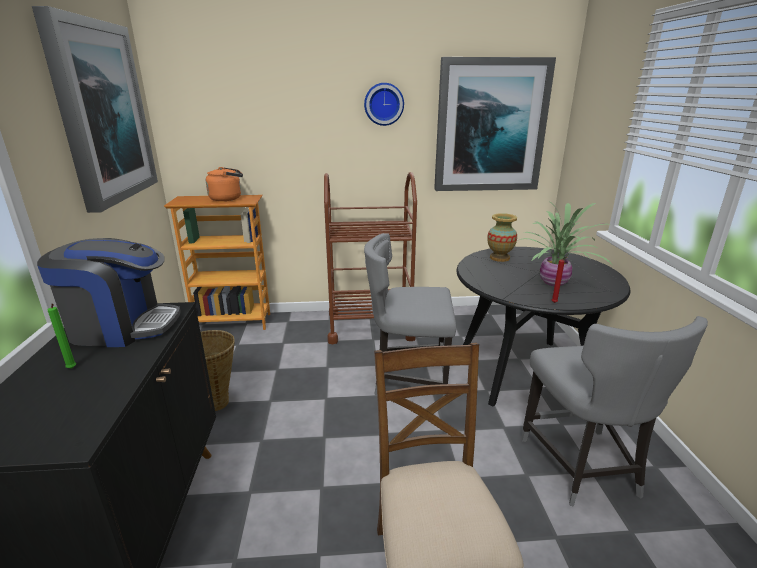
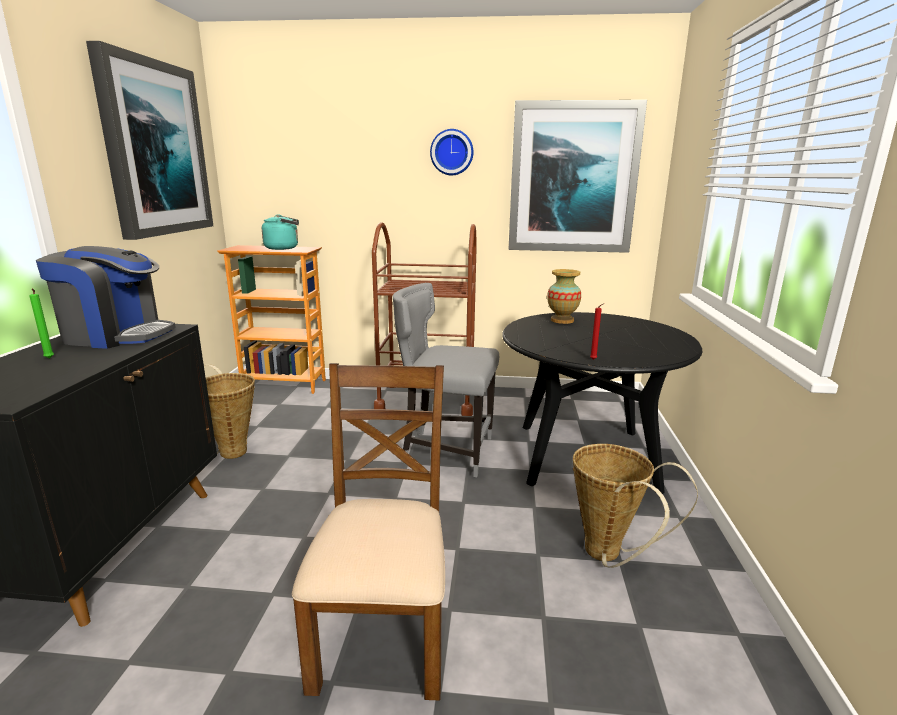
camera: 10 degrees right, 5 degrees down
(227, 198) = (284, 248): orange kettle -> turquoise kettle
(554, 283) = (608, 344): potted plant -> none
(582, 467) = (609, 556): grey chair -> basket

